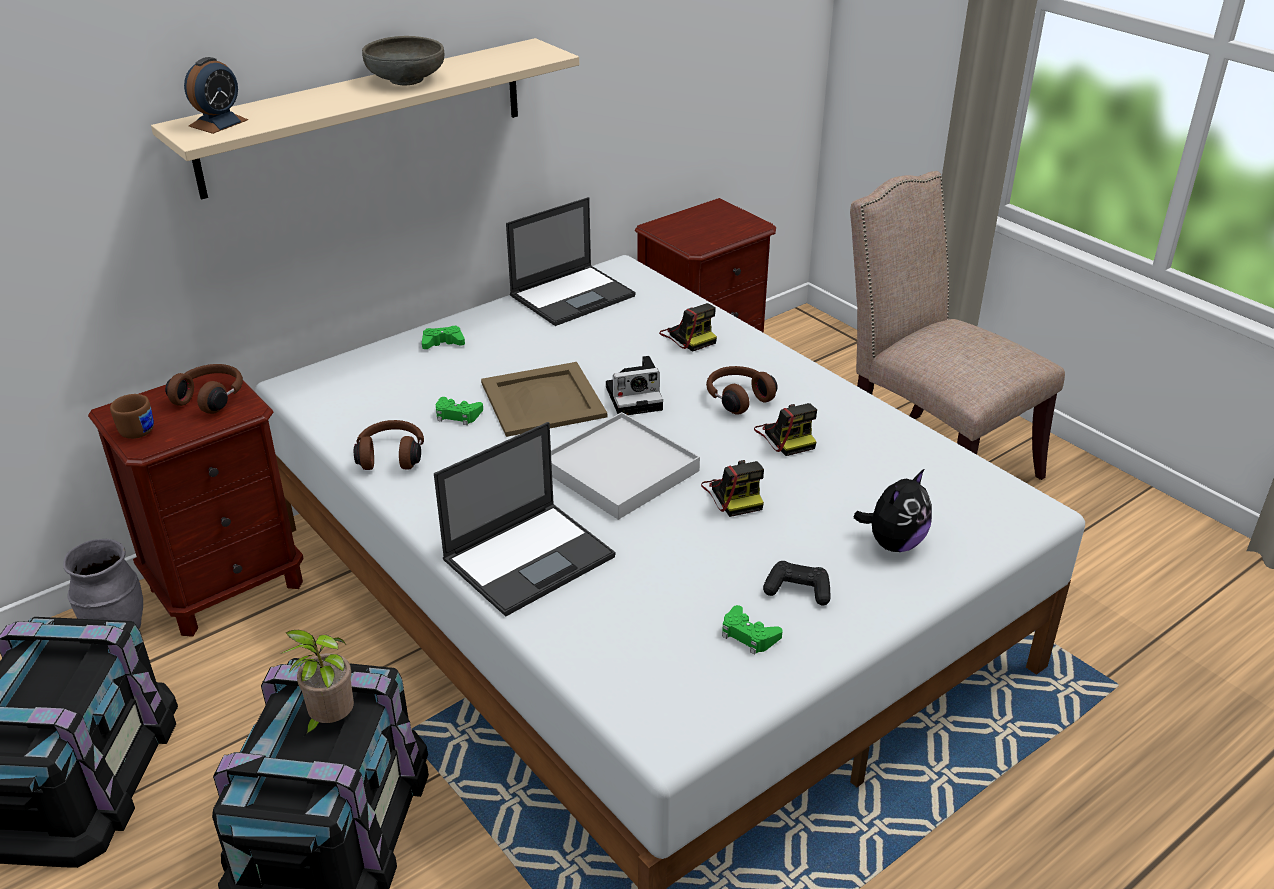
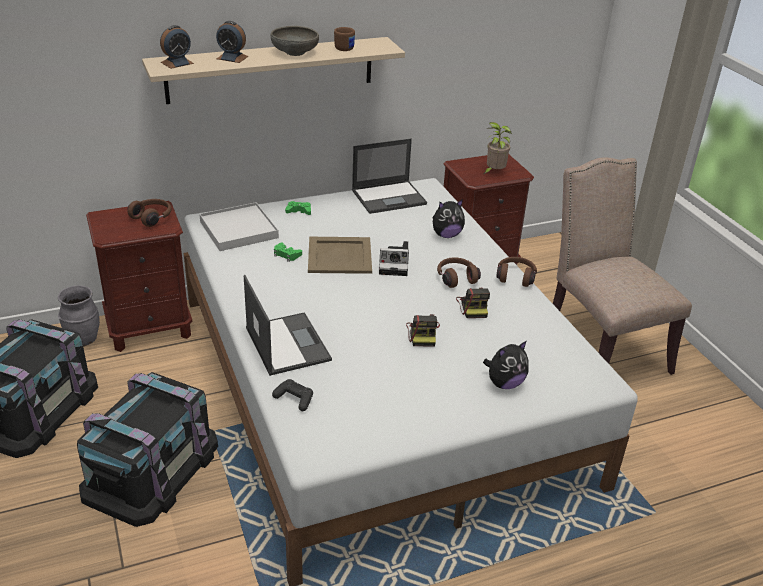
camera: 15 degrees right, 0 degrees up
(140, 428) = (108, 227): brown mug -> brown mug (346, 48)
(307, 102) = (232, 57): none -> alarm clock
(330, 721) = (157, 410): potted plant -> potted plant (493, 172)
(391, 455) = (239, 270): brown headphones -> brown headphones (515, 277)
(530, 557) = (287, 343): laptop -> laptop turned 90 degrees counterclockwise
(620, 470) = (363, 305): white tray -> white tray (239, 229)
(688, 336) = (446, 235): camera -> plush toy
(748, 635) = (388, 415): green game controller -> none
(798, 590) = (431, 397): black game controller -> black game controller (294, 399)

